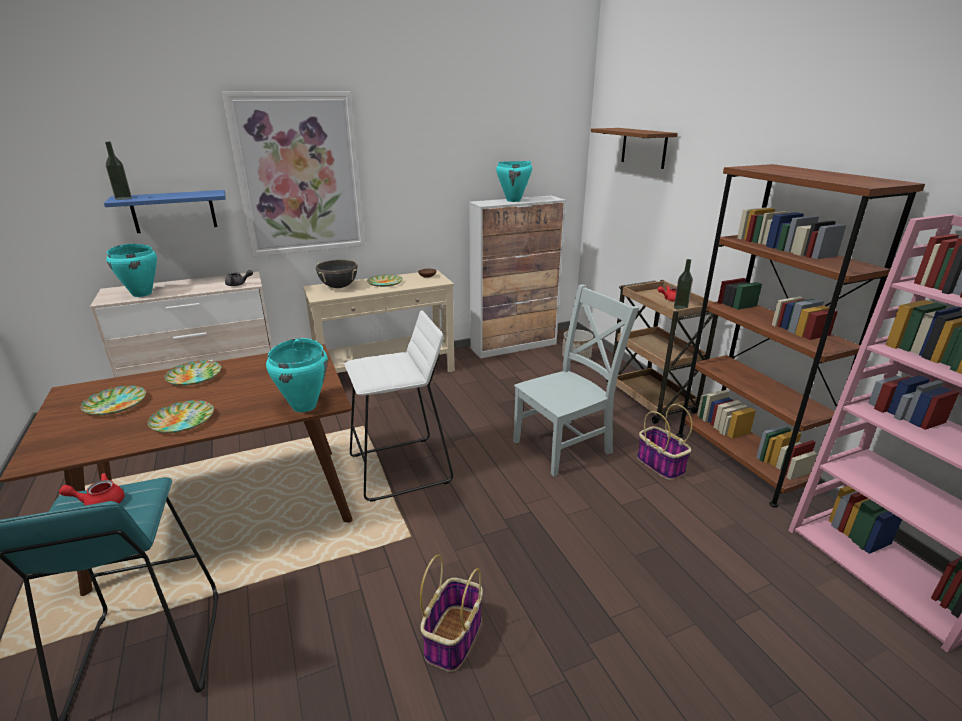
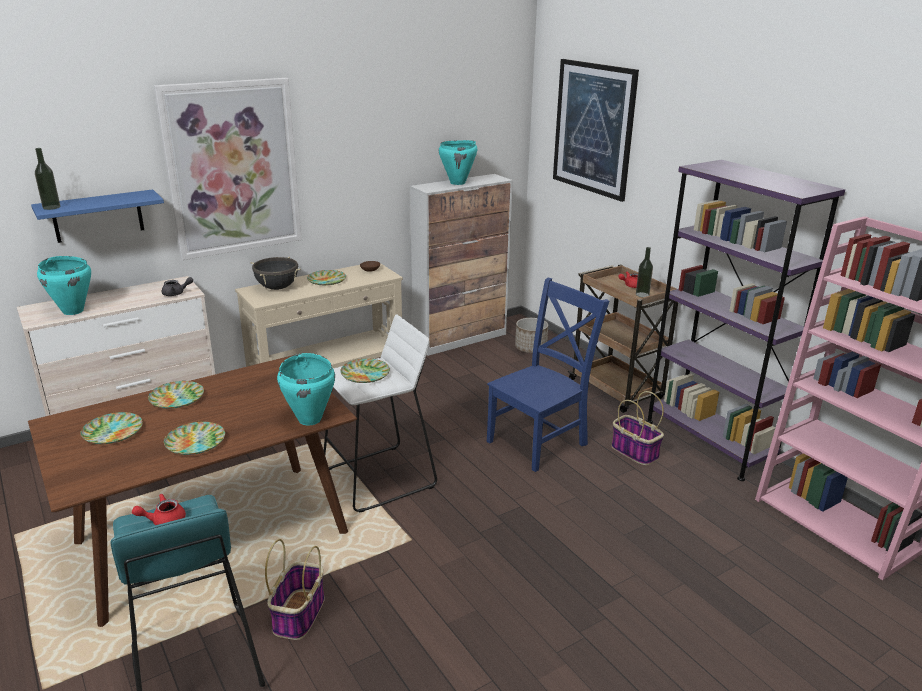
camera: 10 degrees left, 0 degrees up
(383, 366) = (365, 374): none -> plate
(453, 636) = (478, 617): basket -> basket (299, 613)
(565, 445) = (540, 441): grey chair -> blue chair
(644, 147) = (593, 128): brown shelf -> picture
(741, 460) = (709, 441): brown bookcase -> purple bookcase

